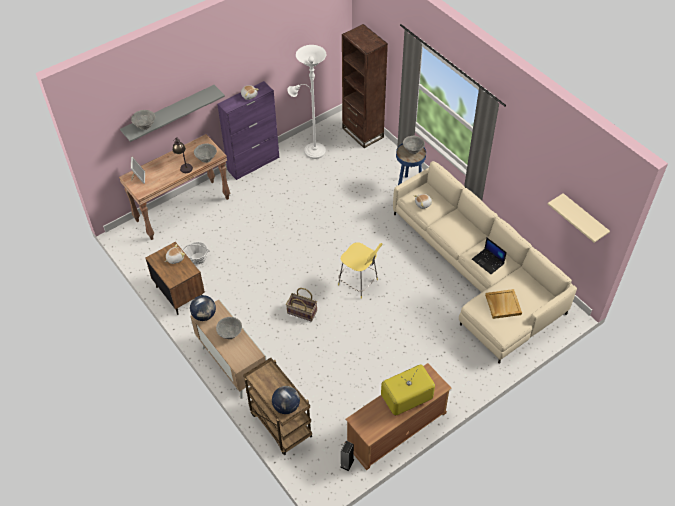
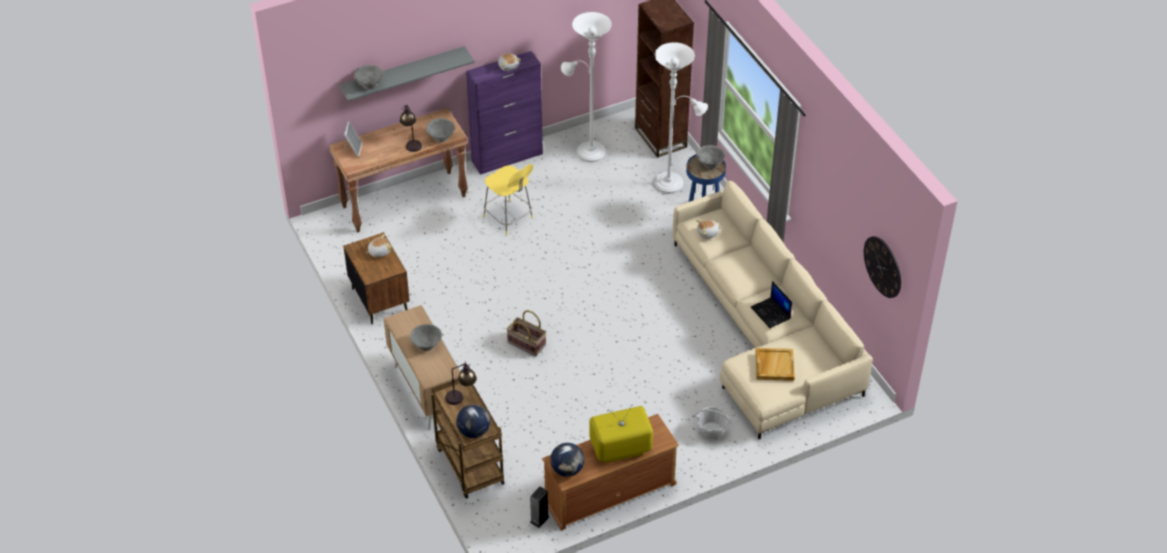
camera: 10 degrees right, 5 degrees down
(198, 258) = (411, 262): basket -> basket (711, 430)
(204, 315) = (400, 320): globe -> globe (567, 470)
(269, 377) = (461, 397): none -> table lamp
(359, 283) = (607, 320): yellow stool -> yellow stool (509, 218)
(380, 166) = (672, 183): none -> white floor lamp
(584, 218) = (883, 266): beige shelf -> wall clock

